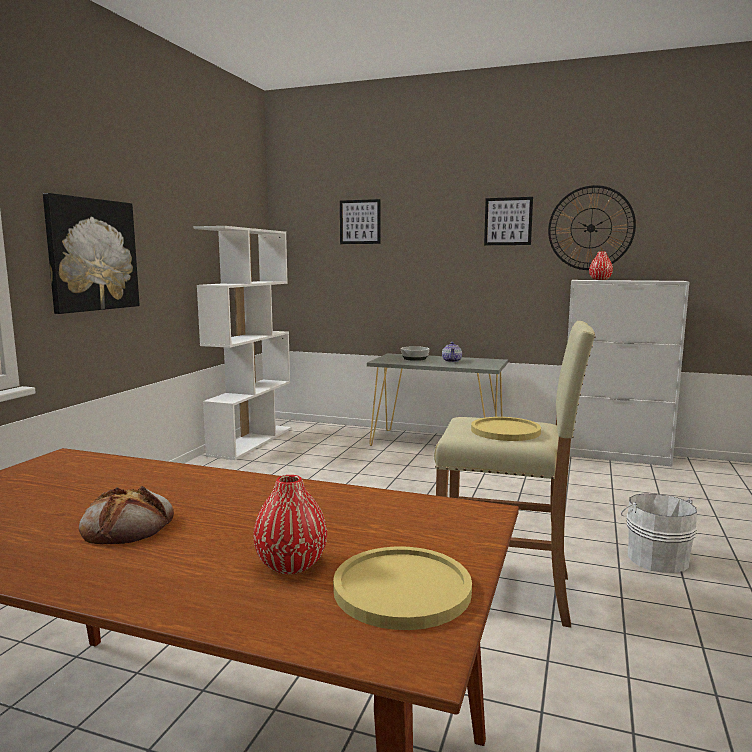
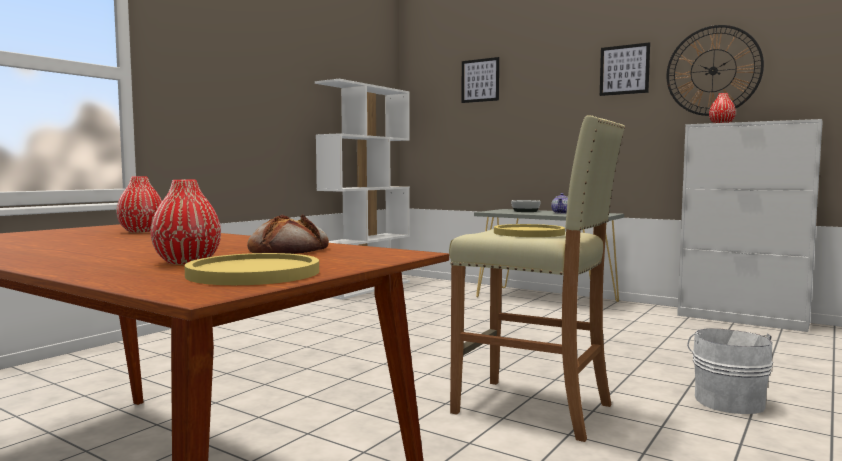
camera: 15 degrees right, 5 degrees down
(92, 255) = (213, 97): picture -> none
(119, 472) = (141, 231): none -> red vase
(128, 525) = (101, 246): bread -> bread (289, 249)

